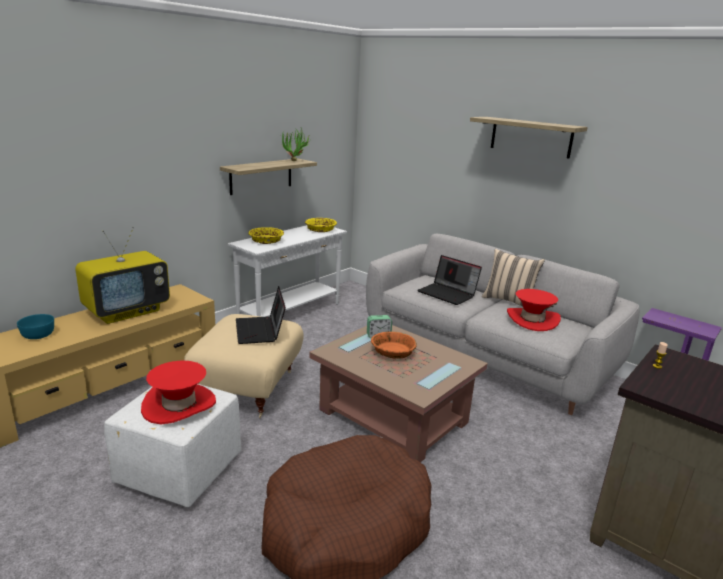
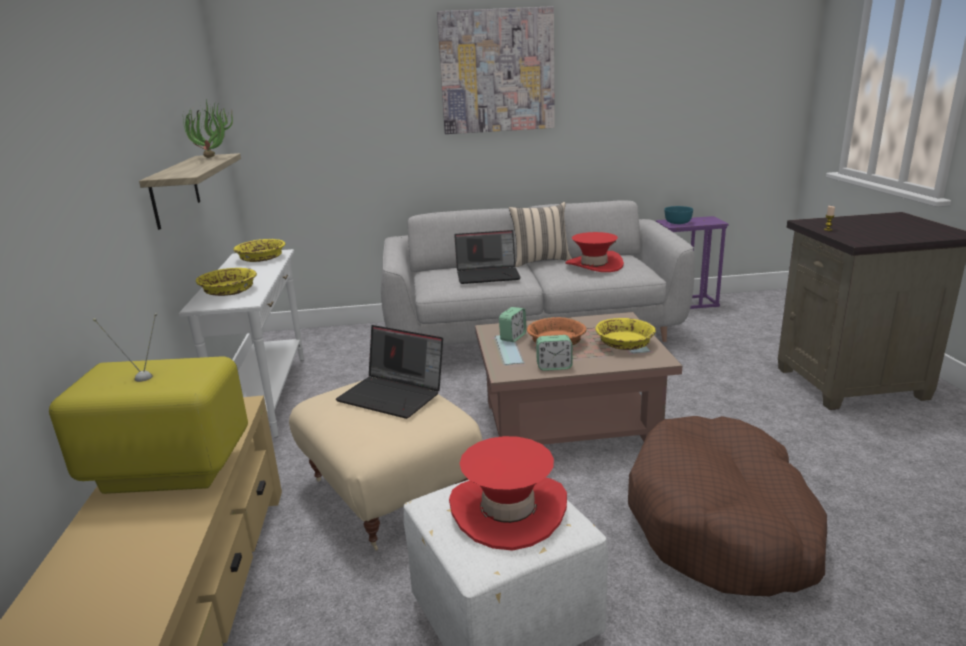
camera: 45 degrees left, 0 degrees up
(38, 335) = (85, 593): turquoise bowl -> turquoise bowl (677, 222)
(127, 311) = (167, 473): television -> television turned 90 degrees counterclockwise
(356, 363) = (554, 367): none -> alarm clock
(426, 376) = (625, 343): none -> yellow bowl
(531, 137) = (497, 71): shelf -> picture

